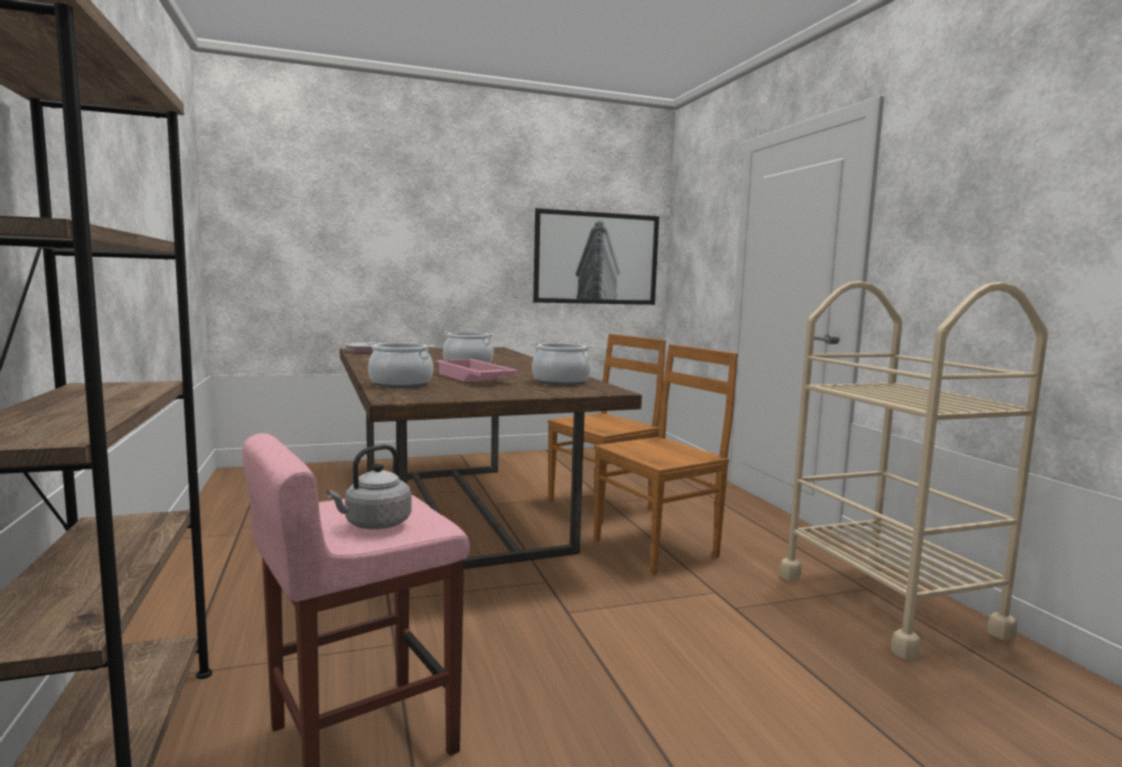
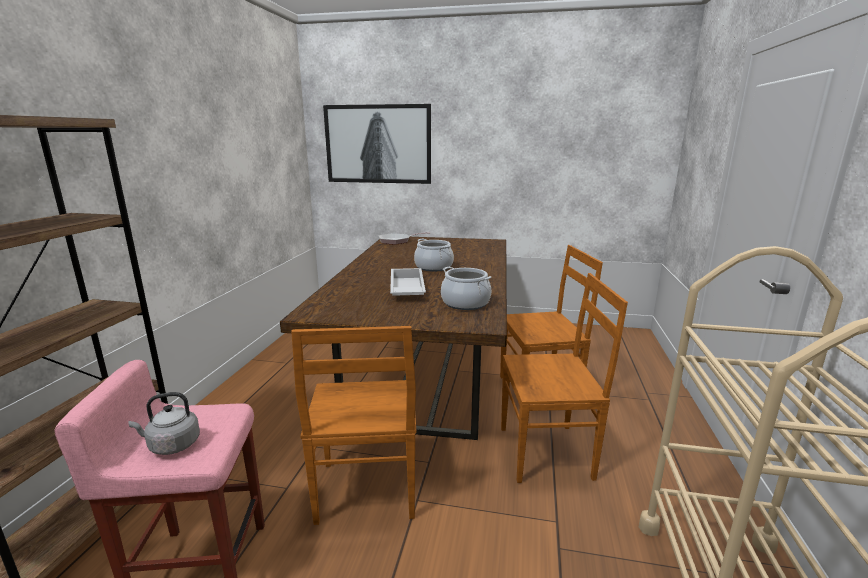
camera: 30 degrees right, 10 degrees up
(401, 384) = (342, 293): cooking pot -> none
(473, 378) = (406, 289): pink tray -> white tray
(503, 621) = (366, 492): none -> brown chair
(596, 258) = (601, 162): picture -> picture (377, 144)

